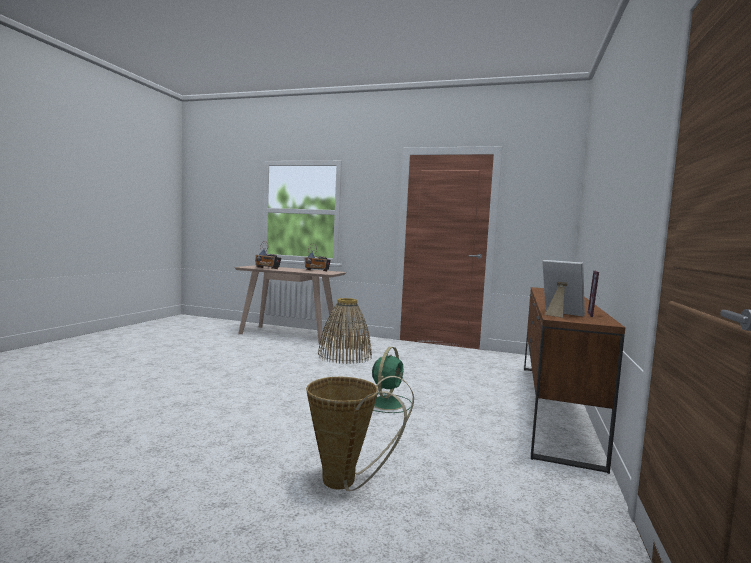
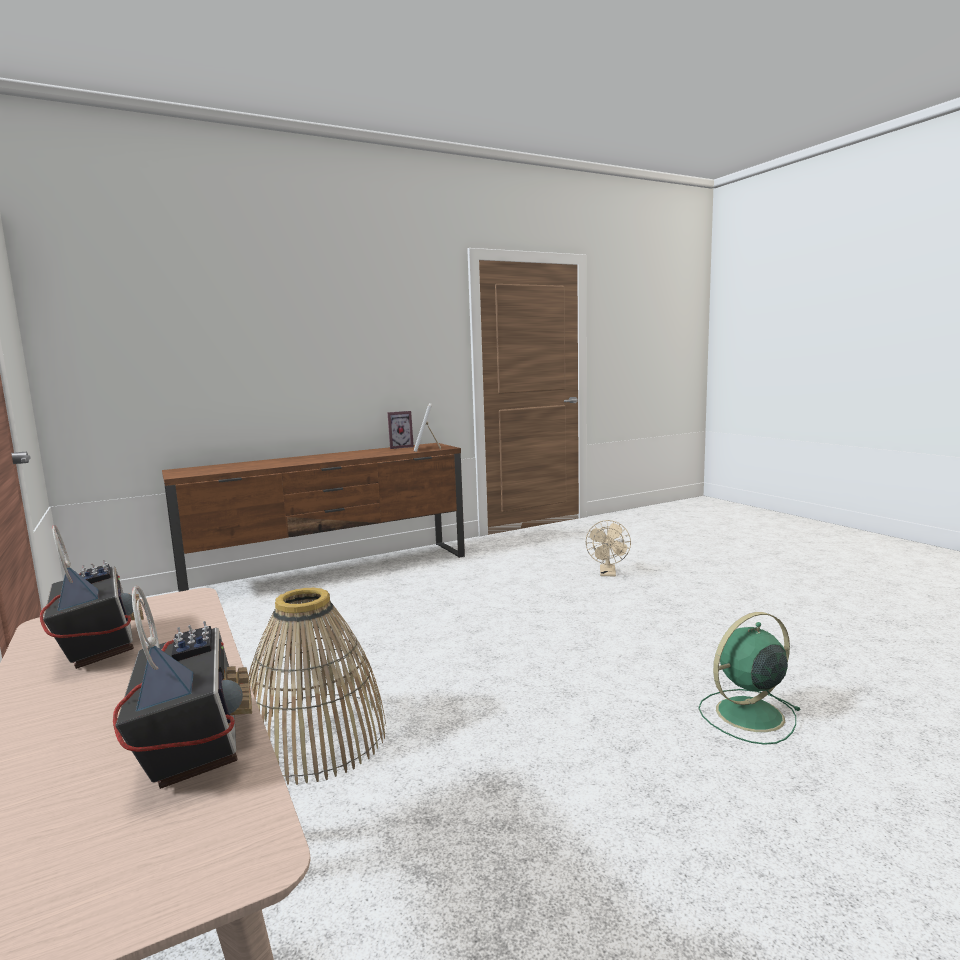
camera: 135 degrees left, 5 degrees up
(347, 483) = (608, 574): basket -> beige fan
(387, 403) = (467, 615): green fan -> green fan (747, 715)

